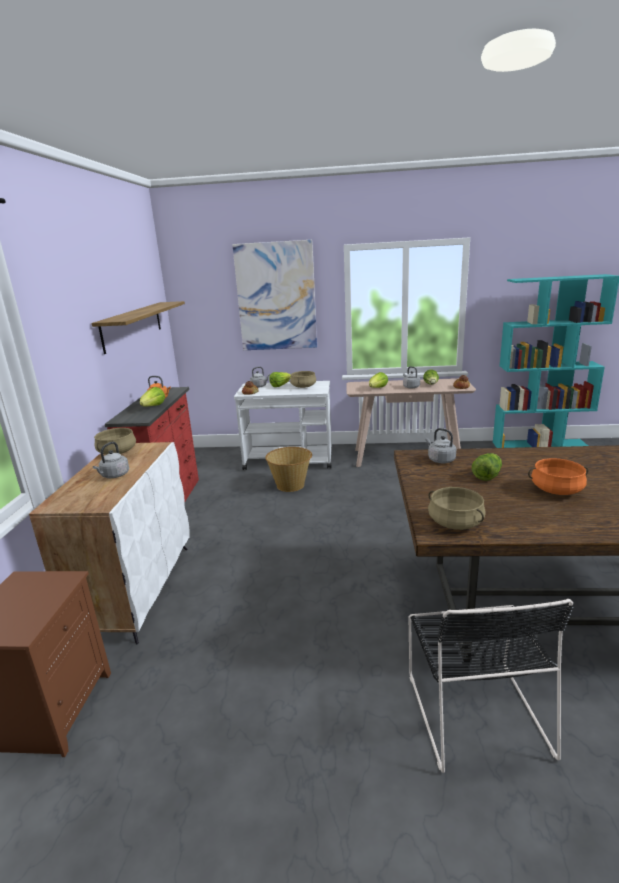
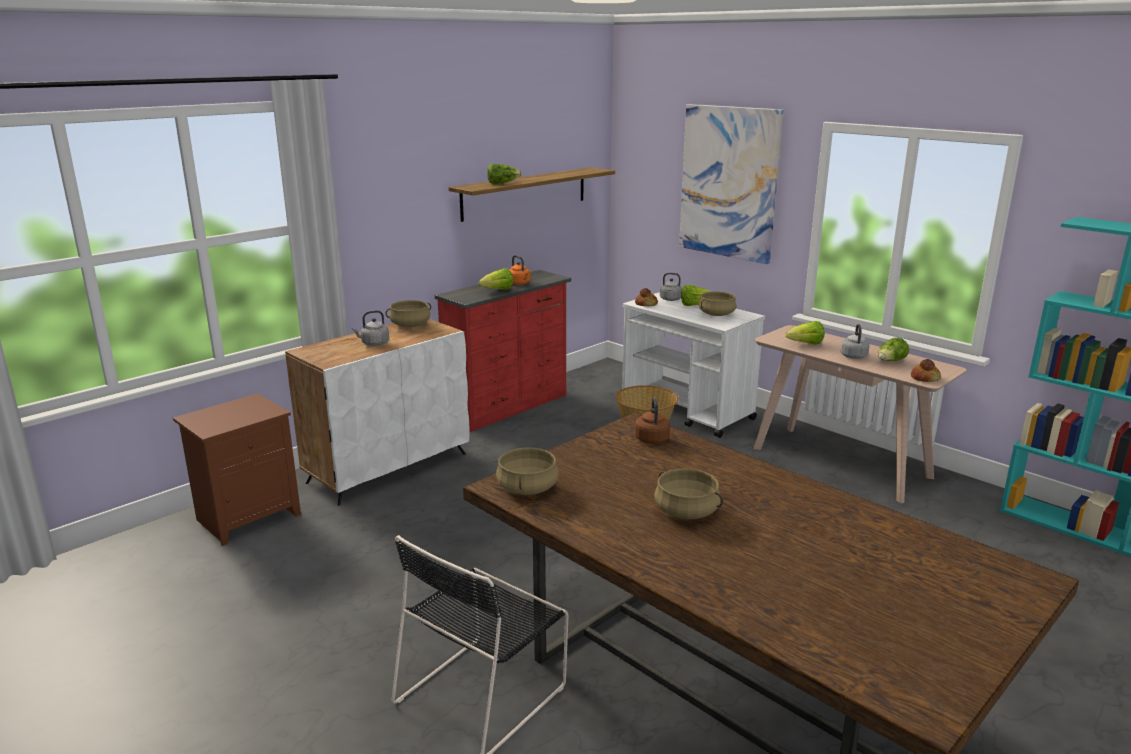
camera: 40 degrees right, 0 degrees up
(440, 460) = (651, 438): grey kettle -> brown kettle
(486, 475) = (657, 470): lettuce -> lettuce (502, 183)
(556, 490) = (687, 511): orange cooking pot -> beige cooking pot

